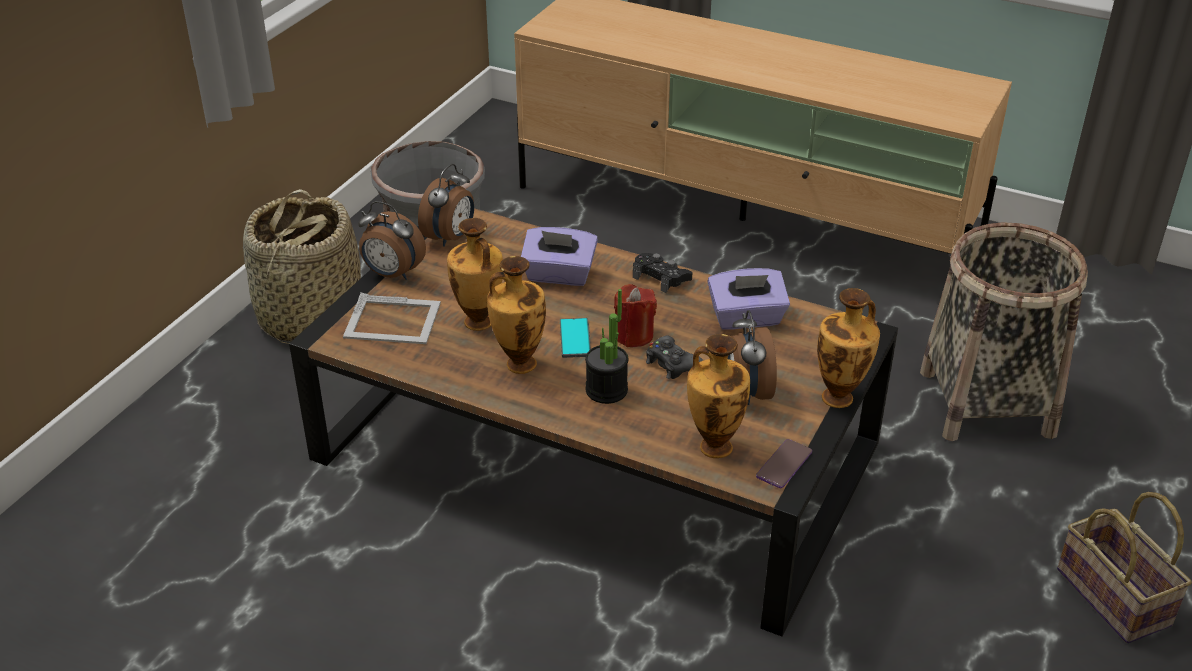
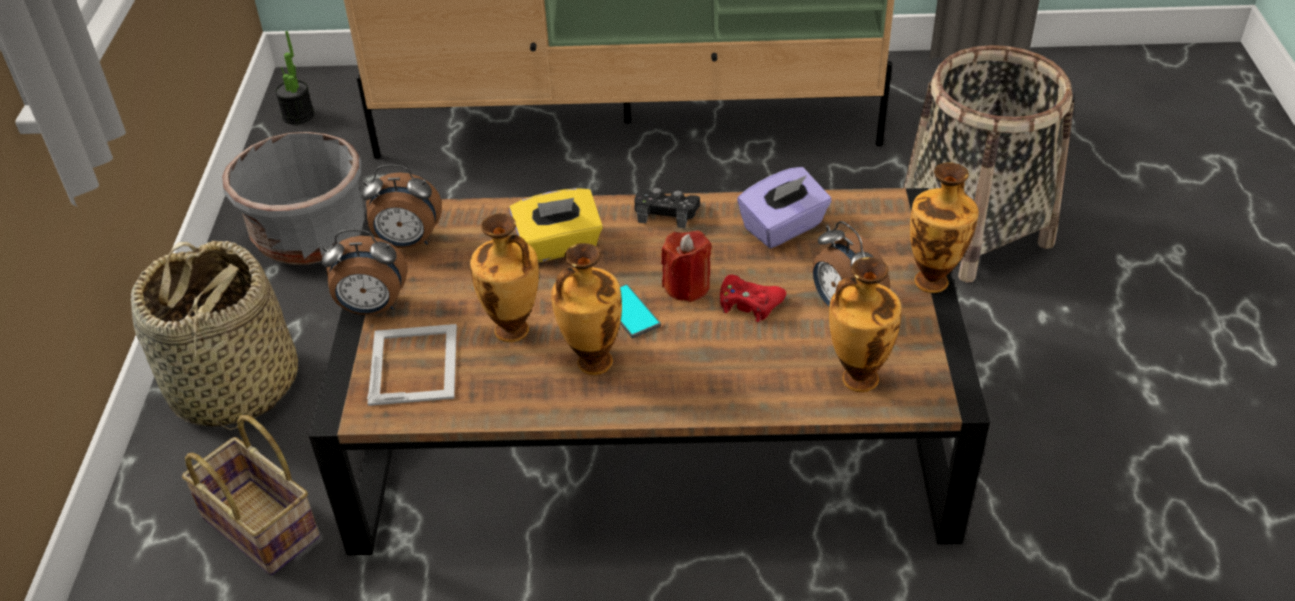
camera: 25 degrees left, 5 degrees up
(393, 321) = (414, 363): picture frame -> picture frame turned 75 degrees counterclockwise
(451, 238) = (407, 243): alarm clock -> alarm clock turned 90 degrees clockwise
(559, 275) = (559, 246): purple tissue box -> yellow tissue box
(606, 390) = (705, 358): potted plant -> potted plant (298, 115)
(672, 364) = (749, 304): black game controller -> red game controller
(784, 464) = (937, 371): phone -> none
(1117, 598) = (1207, 380): basket -> basket (264, 527)

